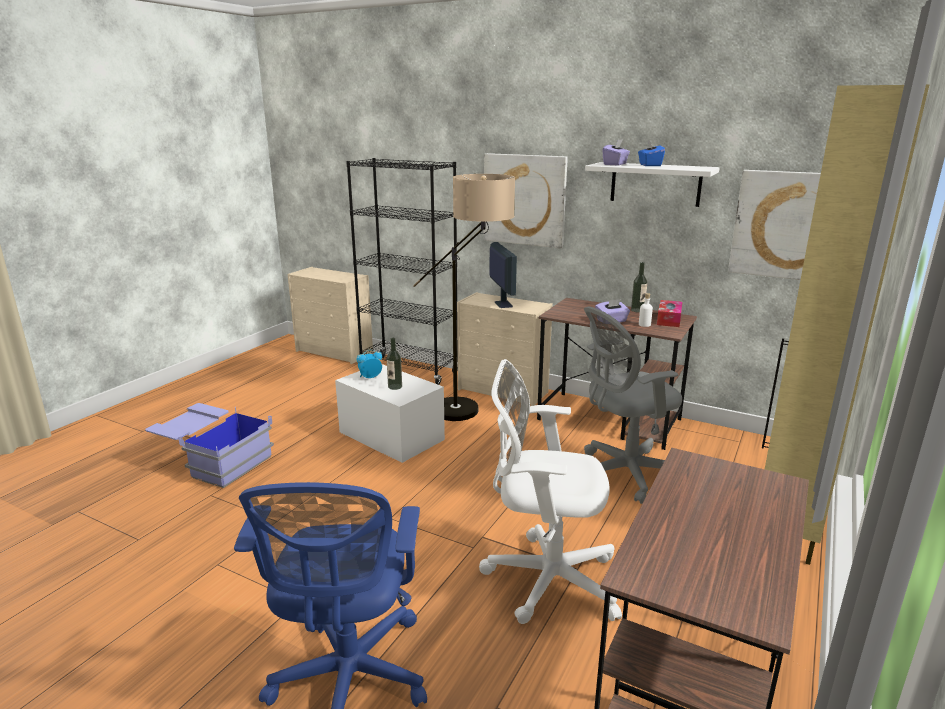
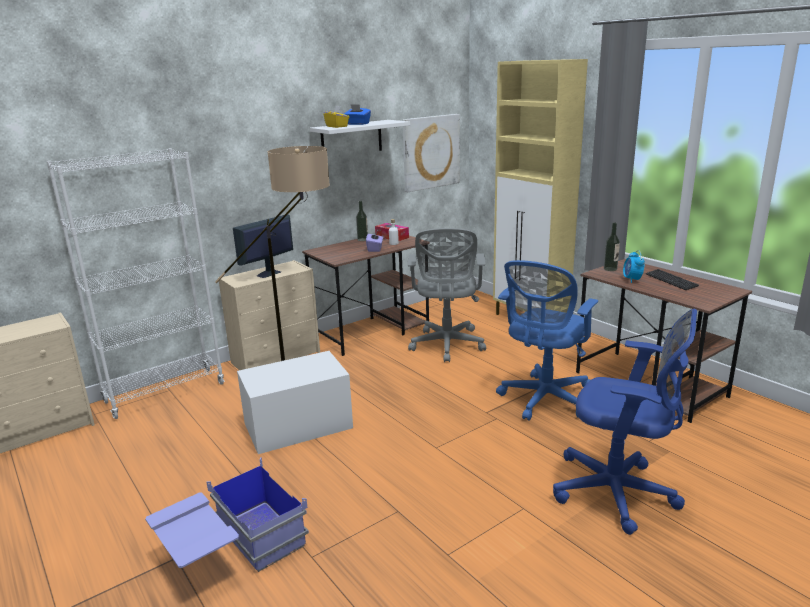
camera: 65 degrees left, 0 degrees up
(370, 377) = (266, 379): alarm clock -> alarm clock (632, 280)
(395, 386) = (304, 370): bottle -> bottle (610, 269)
(409, 370) = (165, 393): black bookcase -> white bookcase
(503, 304) = (268, 274): monitor -> monitor turned 60 degrees counterclockwise
(524, 200) = (248, 173): picture -> none
(545, 579) = (544, 400): white office chair -> blue office chair
(615, 164) = (337, 126): purple tissue box -> yellow tissue box
(732, 535) = (671, 281): none -> keyboard

